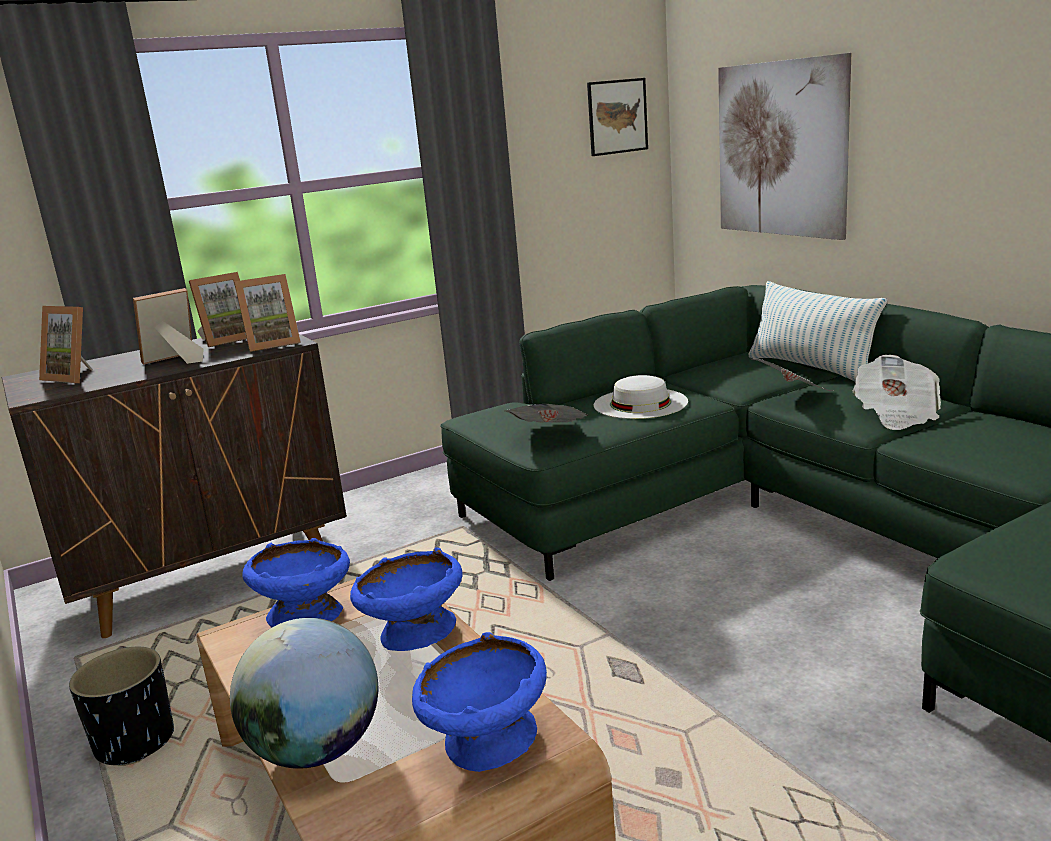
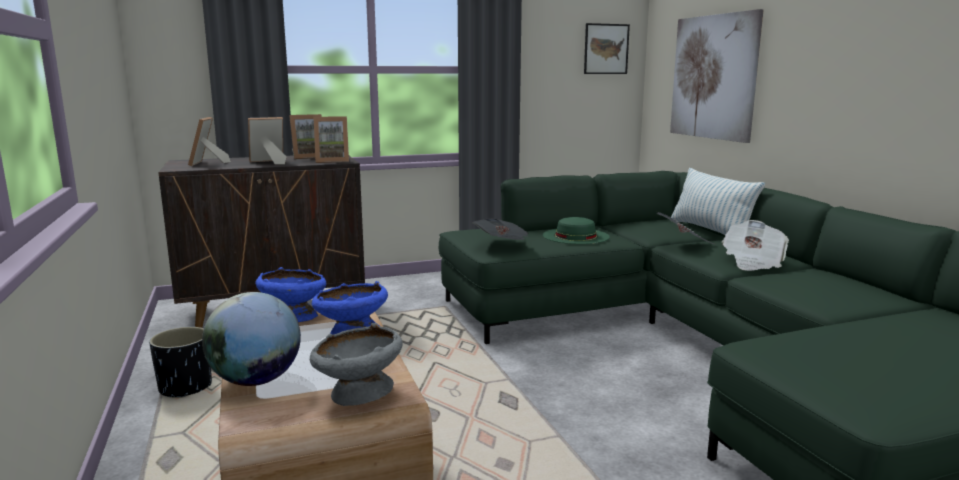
camera: 10 degrees right, 5 degrees down
(76, 376) = (207, 163): picture frame -> picture frame turned 45 degrees clockwise
(486, 745) = (358, 394): blue bowl -> grey bowl
(640, 403) = (575, 236): white hat -> green hat

